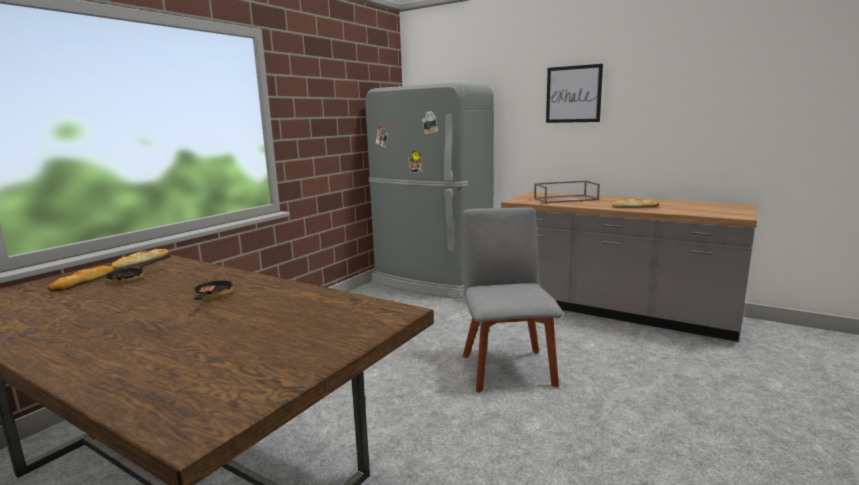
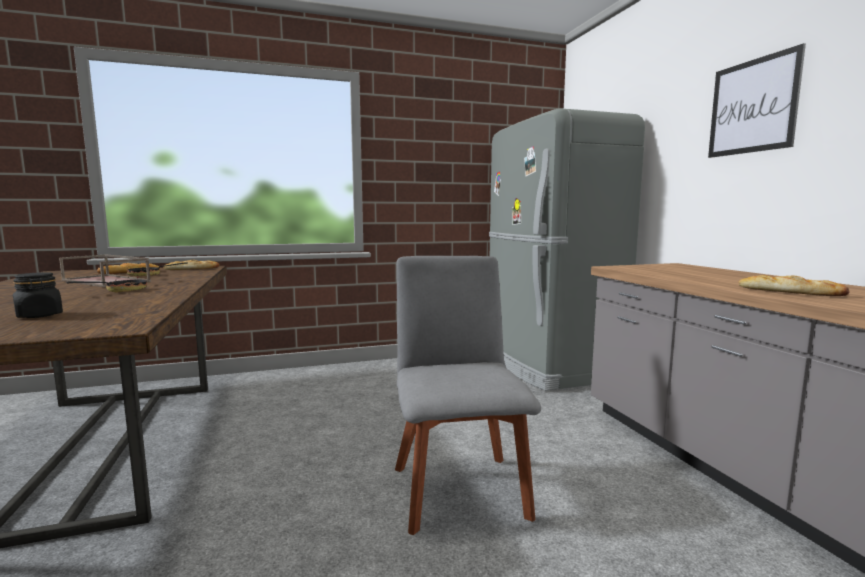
camera: 40 degrees right, 5 degrees down
(279, 329) = (39, 315): none -> black jar
(507, 367) = (458, 487): grey chair -> grey chair turned 45 degrees counterclockwise
(566, 199) = (699, 273): brown tray -> brown tray (107, 281)

